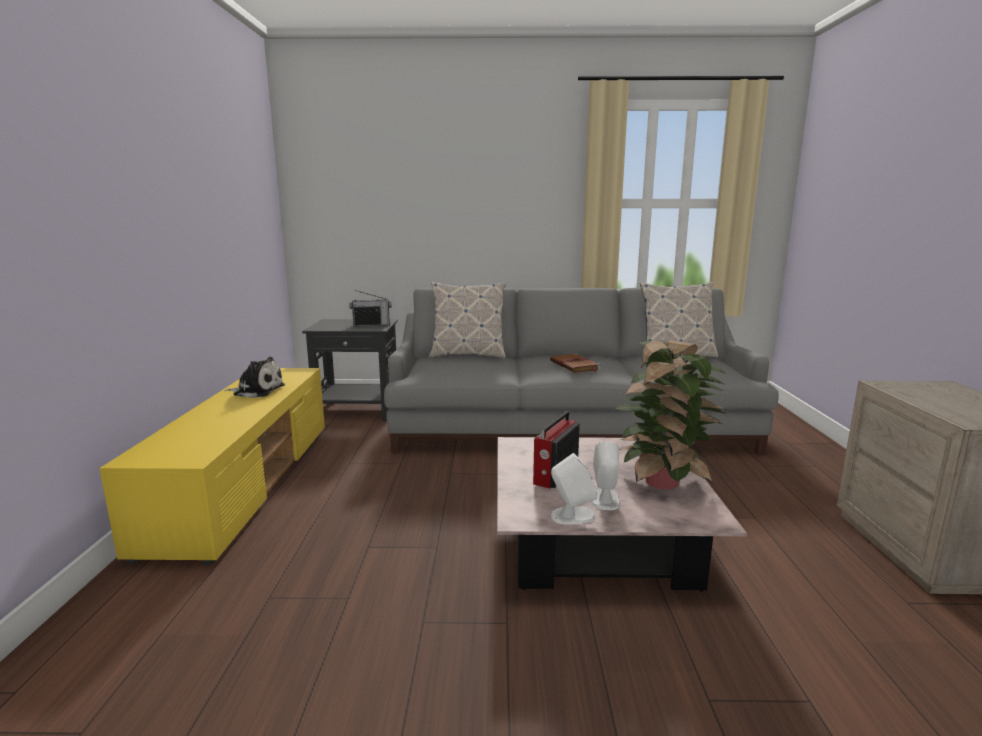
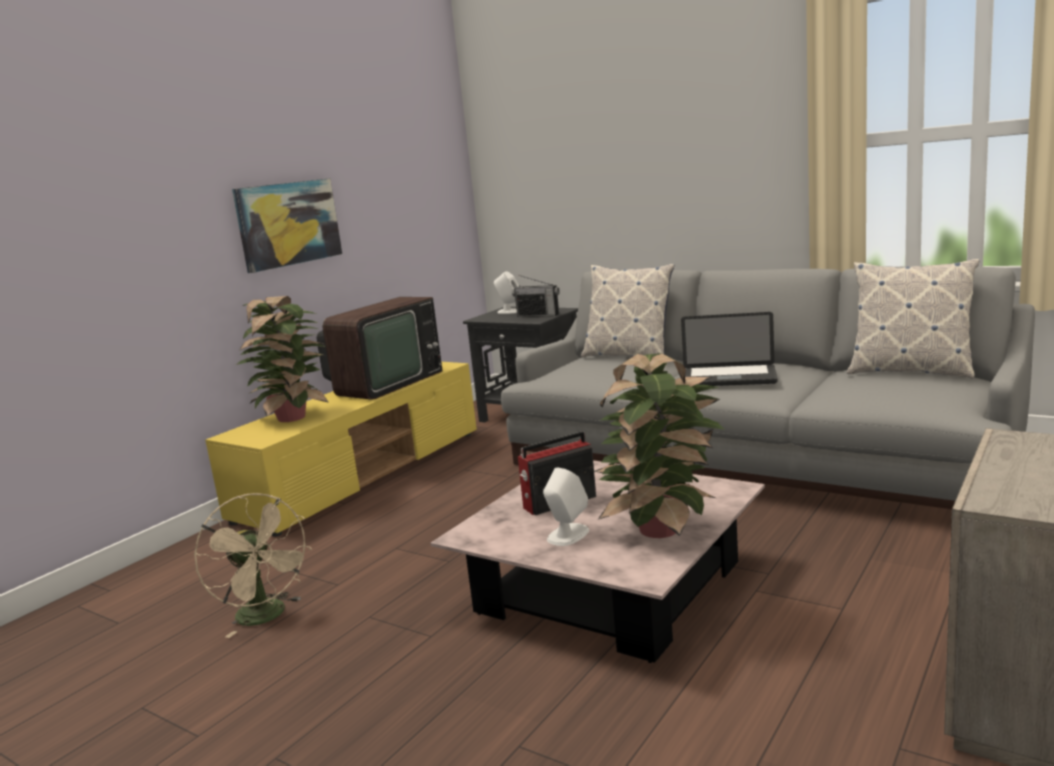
camera: 35 degrees right, 0 degrees up
(161, 223) = (288, 223): none -> picture
(193, 430) = (293, 417): none -> potted plant
(257, 391) = (384, 384): plush toy -> television
(304, 657) = (267, 617): none -> beige fan
(572, 516) = (512, 543): white speaker -> white speaker (509, 311)
(575, 365) = (729, 378): brown book -> laptop

